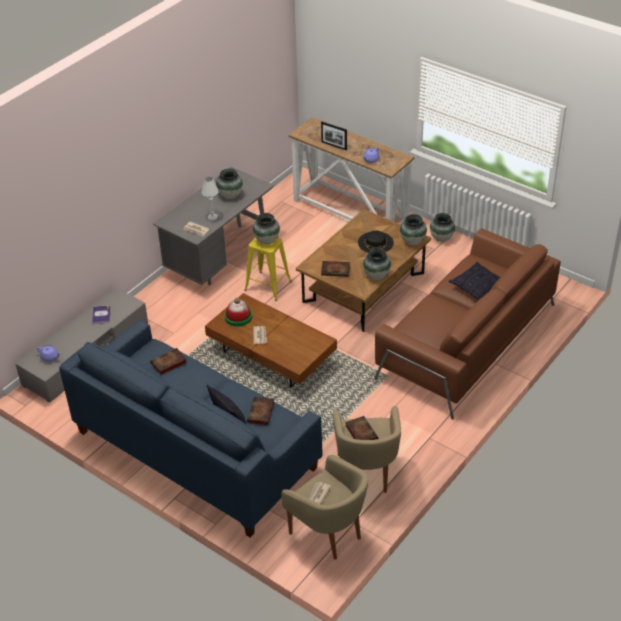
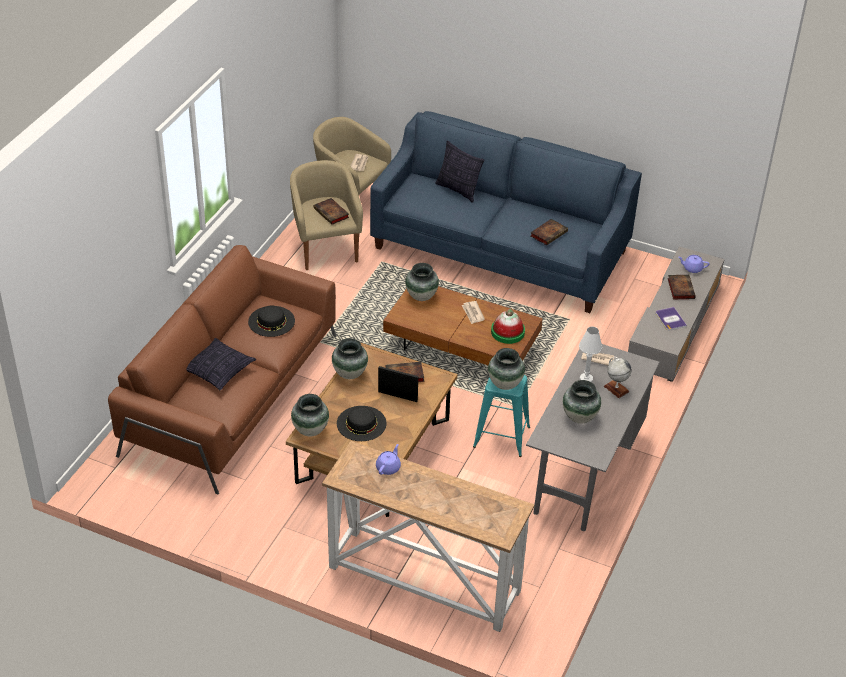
camera: 165 degrees right, 0 degrees up
(195, 209) = (616, 389): none -> globe
(261, 413) = (432, 201): book -> book (680, 288)
(268, 286) = (501, 437): yellow stool -> turquoise stool
(334, 145) = (453, 489): picture frame -> picture frame (397, 396)
(432, 320) = (271, 321): none -> black hat
(441, 238) = (275, 547): vase -> vase (421, 296)

